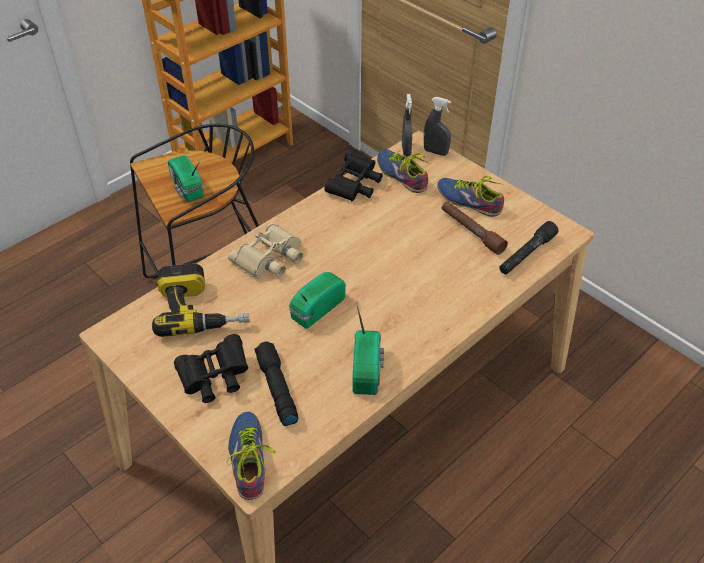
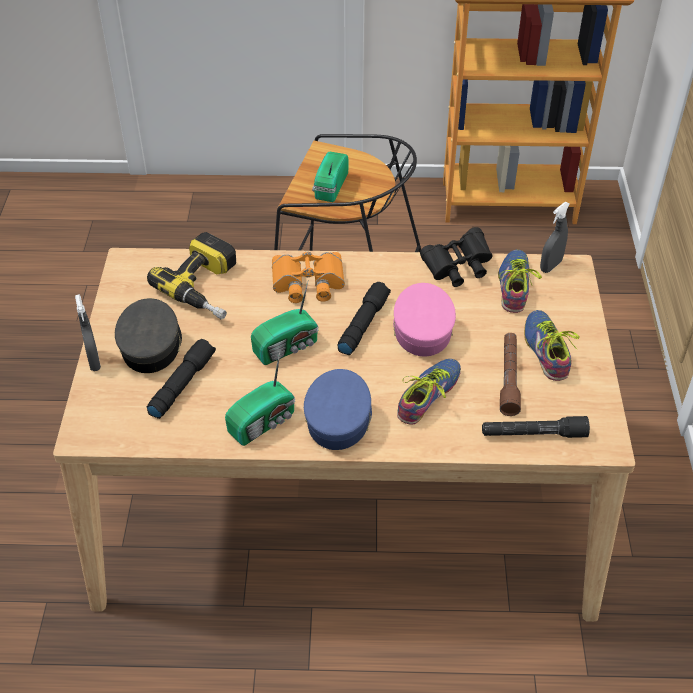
camera: 45 degrees right, 0 degrees up
(214, 379) = (151, 345): black binoculars -> grey cap
(252, 458) = (103, 419): shoe -> shoe (431, 396)
(270, 258) = (308, 283): beige binoculars -> orange binoculars
(315, 309) = (288, 347): radio -> radio turned 150 degrees clockwise
(344, 259) = (363, 324): none -> black flashlight
(383, 237) = (422, 329): none -> pink cap
(409, 328) = (339, 417): none -> blue cap
(435, 152) = (578, 285): grey spray bottle -> grey spray bottle (94, 361)

